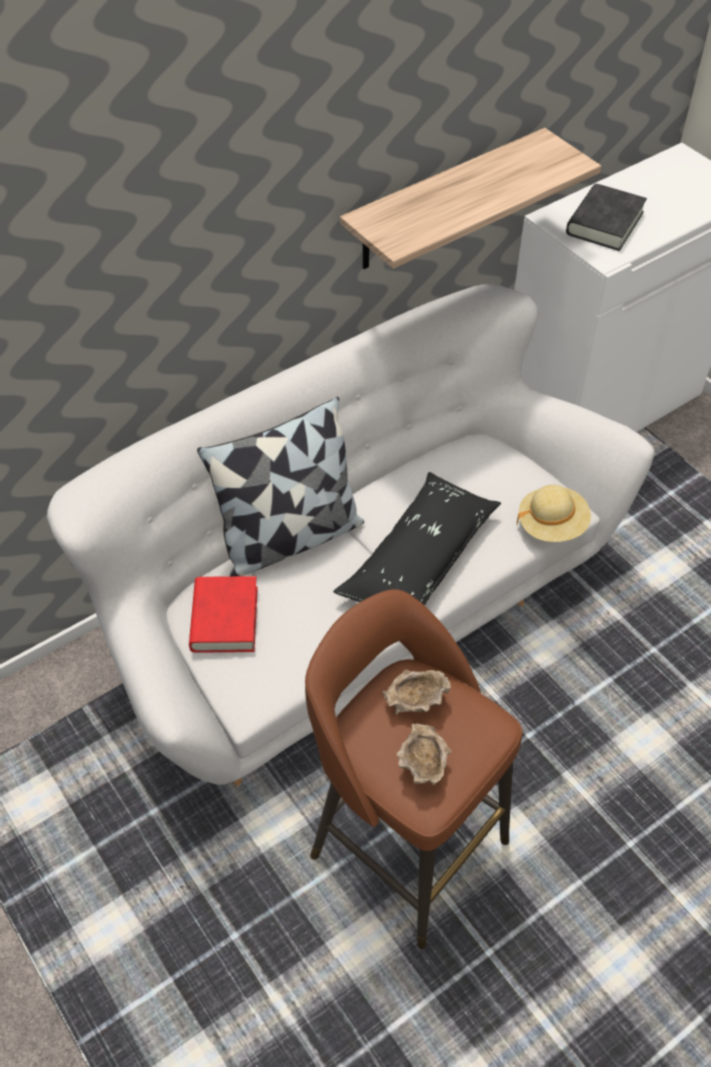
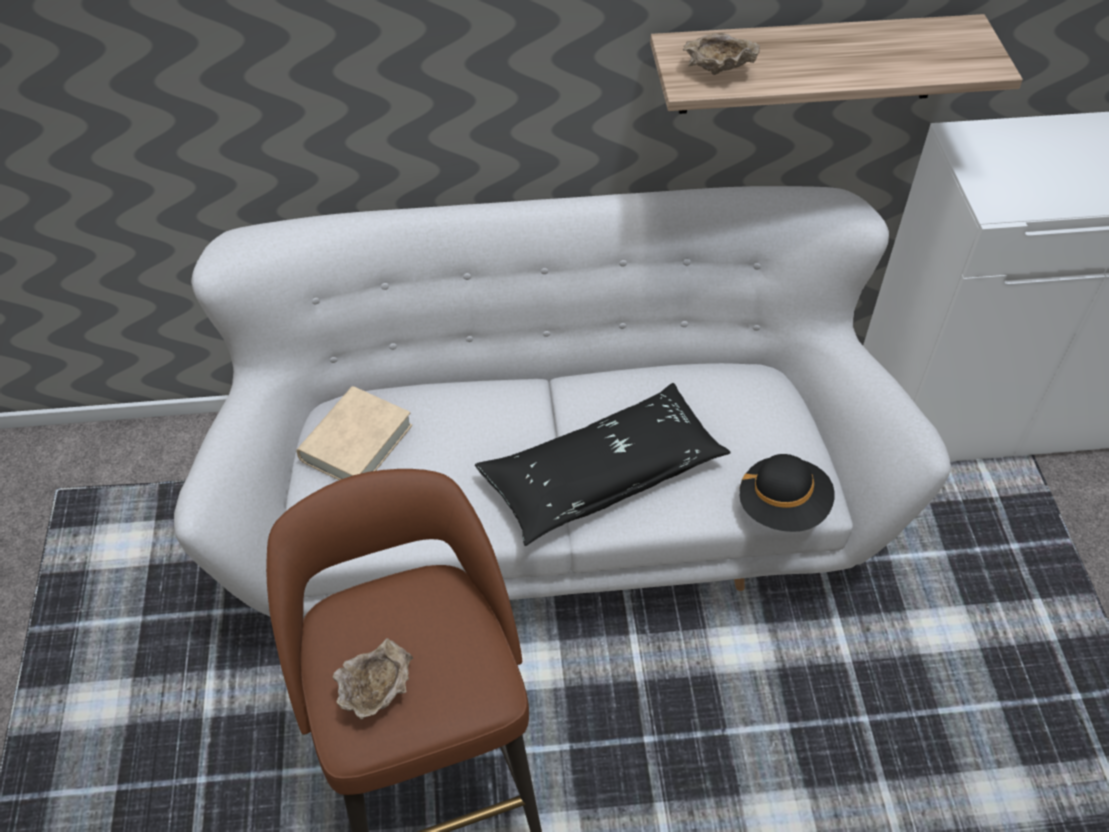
camera: 30 degrees right, 0 degrees up
(224, 619) = (356, 443): red book -> beige book
(289, 538) = (484, 390): pillow -> none
(415, 702) = (424, 618): beige bowl -> beige bowl (718, 72)
(552, 525) = (783, 506): beige hat -> black hat
(604, 223) = (1028, 165): black book -> none

